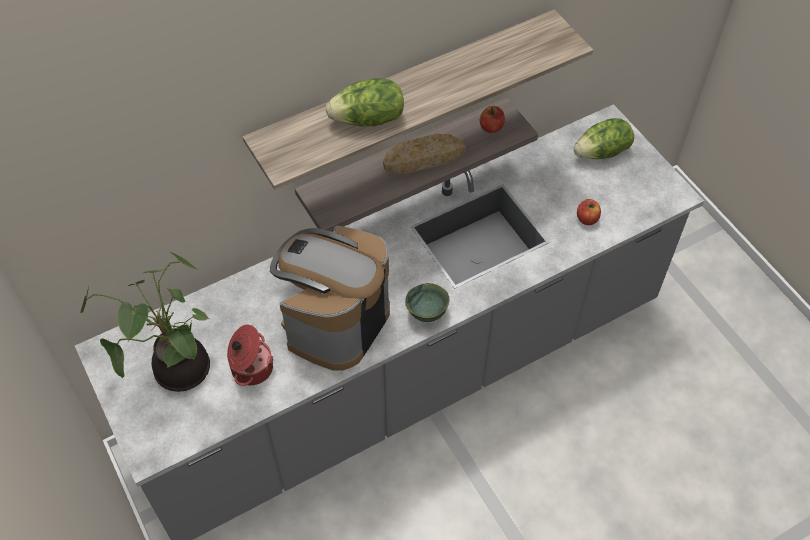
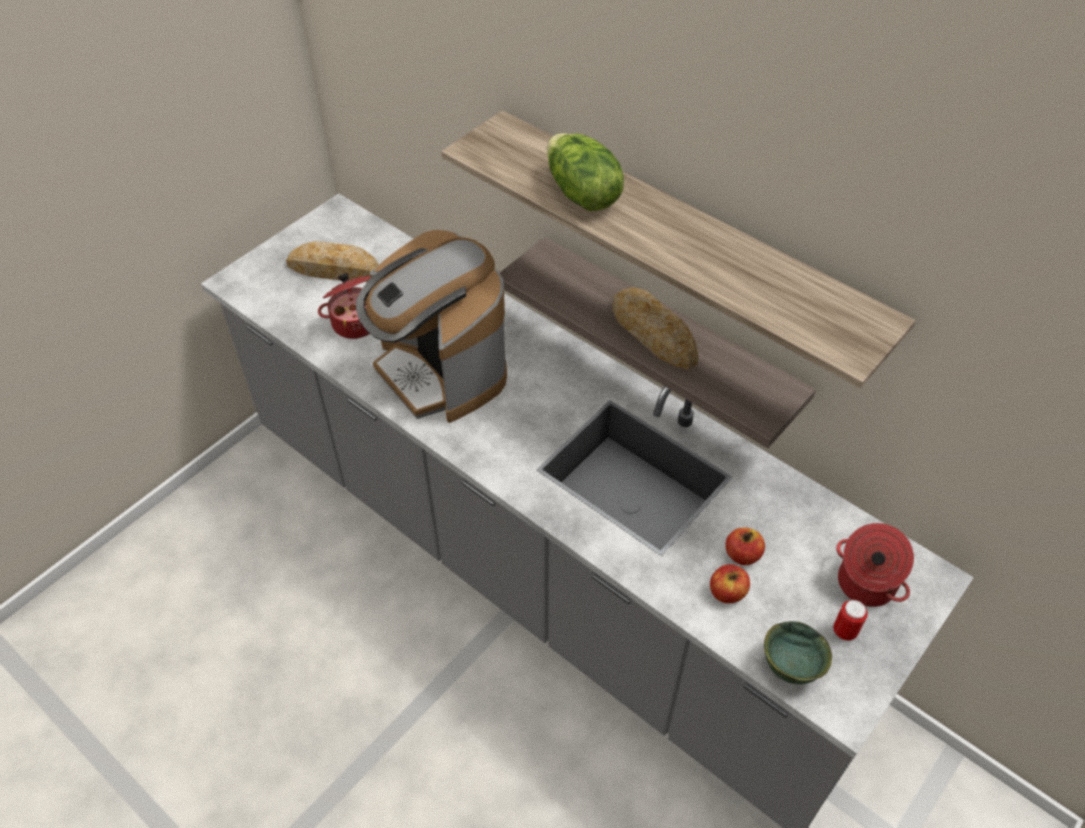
camera: 70 degrees right, 5 degrees down
(177, 370) = (334, 269): potted plant -> bread
(335, 322) = (440, 372): coffee machine -> coffee machine turned 135 degrees counterclockwise
(426, 314) = (485, 452): green bowl -> green bowl (789, 666)
(491, 127) = (748, 386): apple -> apple (742, 555)
(602, 152) = (864, 584): lettuce -> cooking pot
(630, 174) = (844, 631): none -> can

